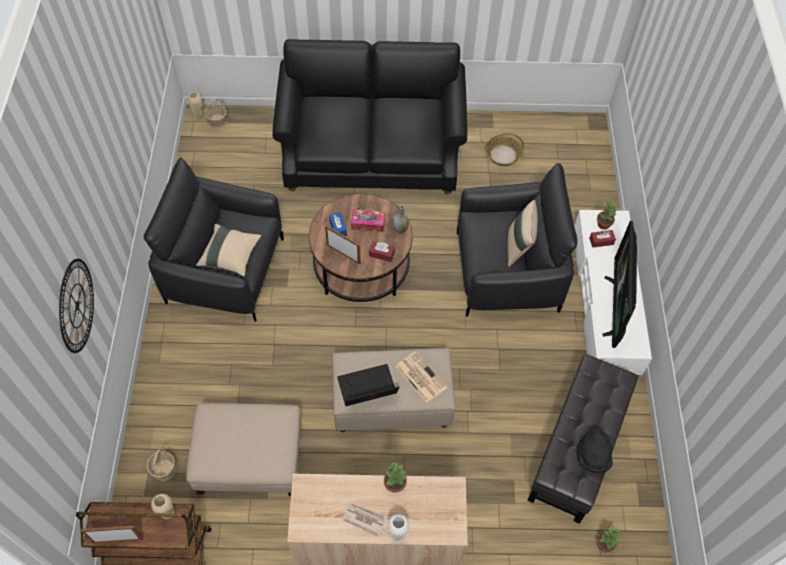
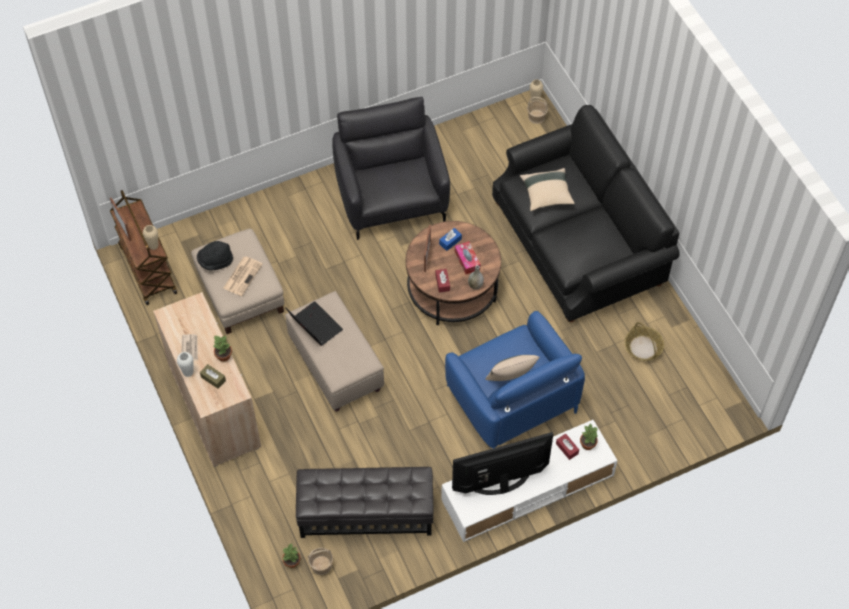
camera: 65 degrees right, 0 degrees up
(76, 305) = (233, 96): wall clock -> none
(164, 470) = (206, 243): basket -> basket (321, 565)
(230, 256) = (381, 183): beige pillow -> beige pillow (546, 195)
(420, 376) = (344, 356): newspaper -> newspaper (242, 275)
(420, 509) = (213, 378): none -> brown tissue box
(506, 271) = (511, 399): black armchair -> blue armchair
(592, 456) = (337, 502): black hat -> black hat (215, 261)

